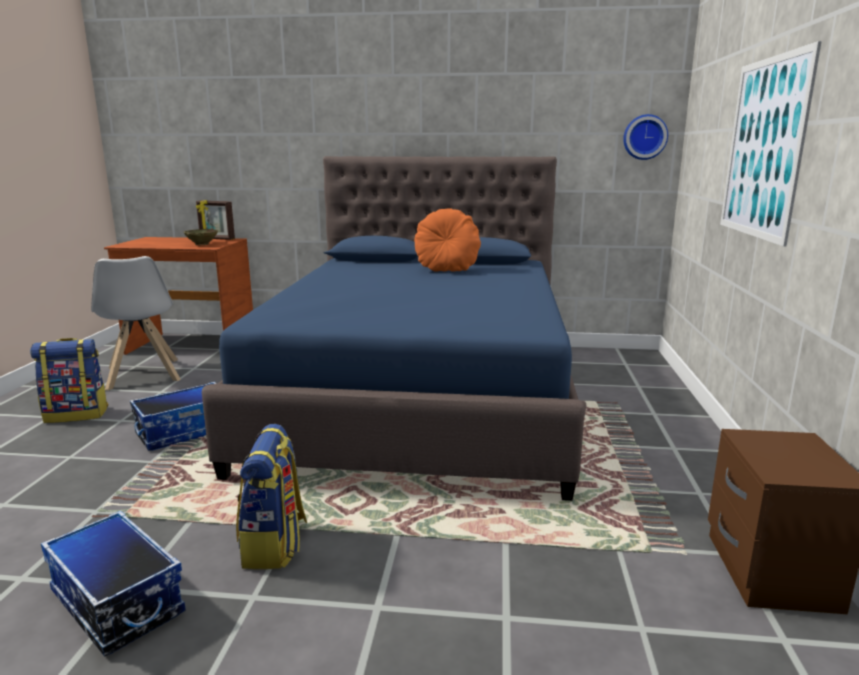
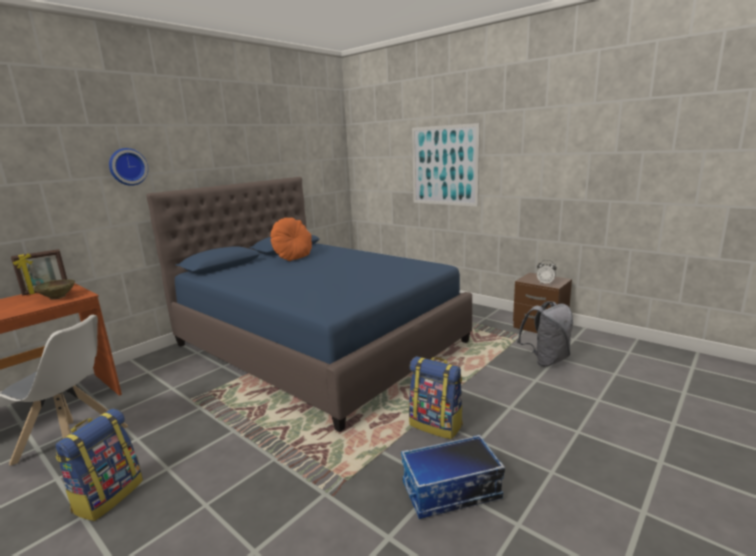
camera: 55 degrees left, 0 degrees up
(185, 431) = (242, 436): storage box -> none
(612, 614) = (546, 360): none -> grey backpack
(644, 137) = (333, 161): wall clock -> wall clock (127, 167)
(771, 462) = (545, 283): none -> alarm clock

